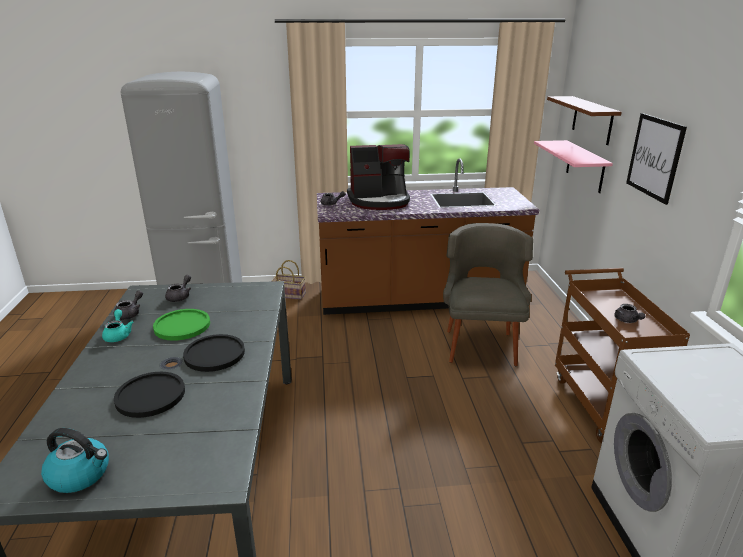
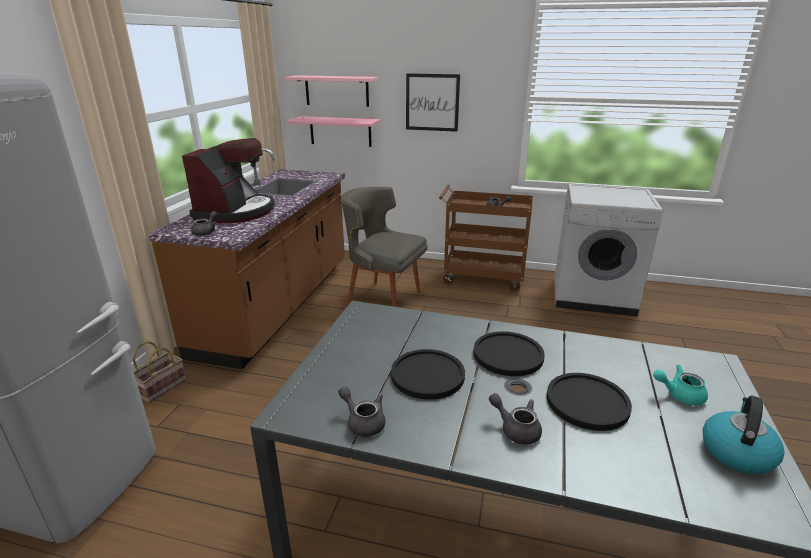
camera: 70 degrees left, 0 degrees up
(118, 335) = (426, 433): turquoise teapot -> turquoise teapot (679, 394)
(180, 296) = (338, 374): grey teapot -> grey teapot (516, 429)
(182, 326) = (427, 375): green plate -> black plate
(592, 120) = (337, 91): brown shelf -> pink shelf

